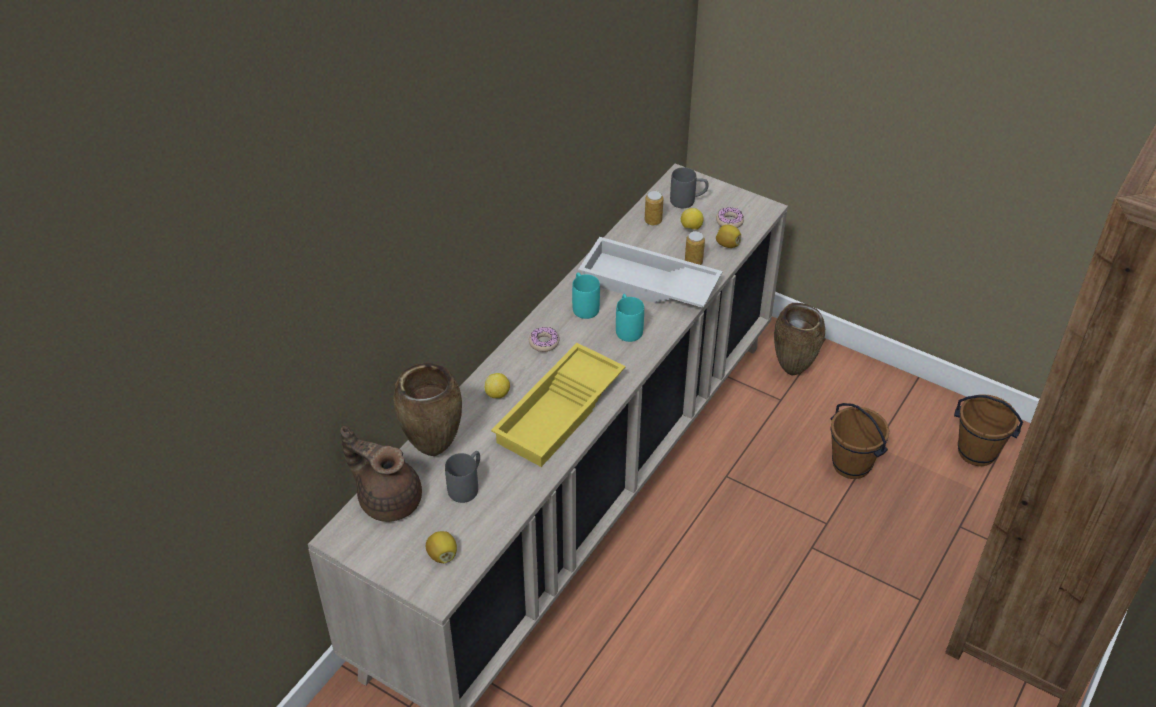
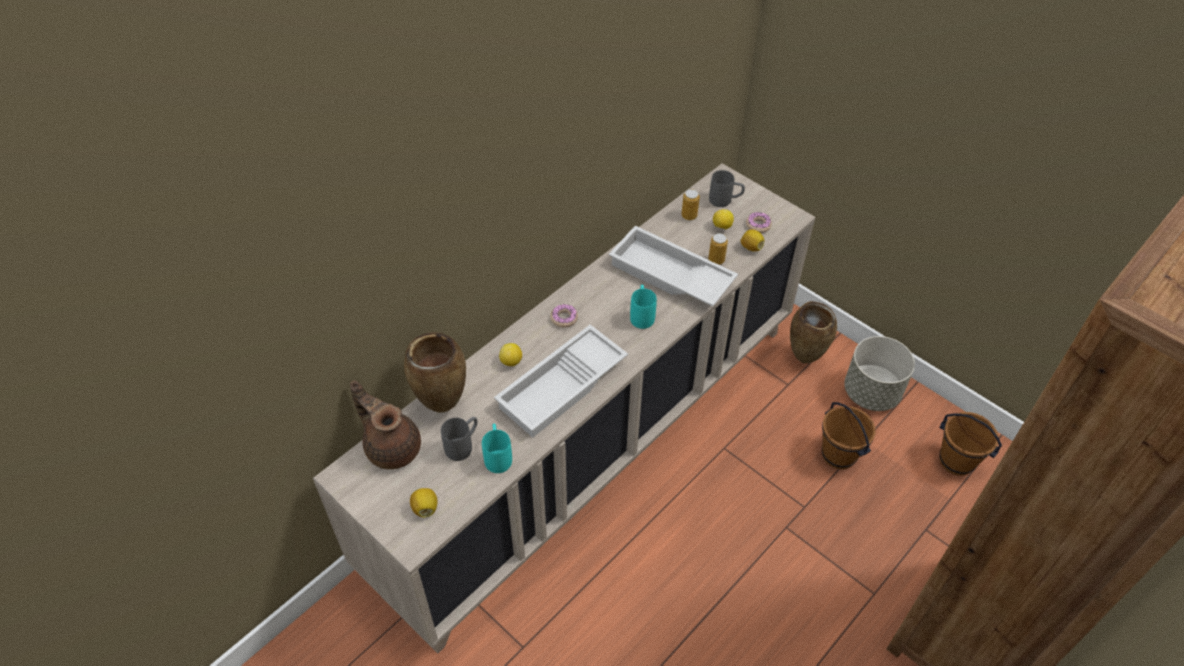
camera: 10 degrees right, 5 degrees up
(561, 413) = (563, 388): yellow tray -> white tray
(583, 305) = (607, 288): turquoise mug -> turquoise mug (497, 456)
(872, 395) = (872, 393): none -> grey planter

